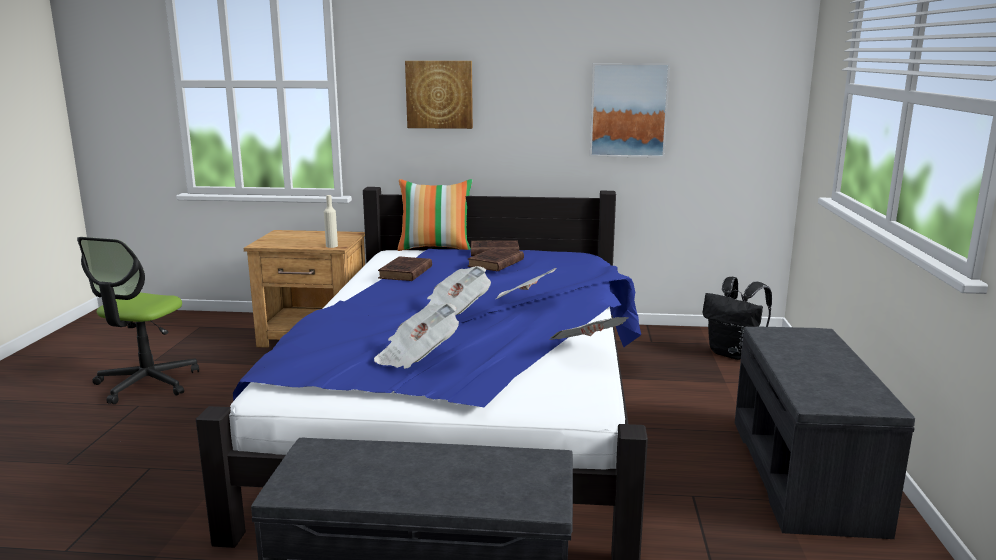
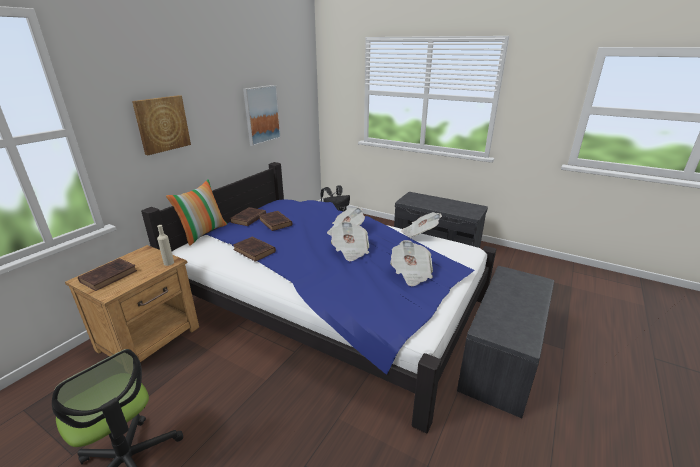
camera: 65 degrees left, 10 degrees up
(291, 237) = (110, 276): none -> brown book

